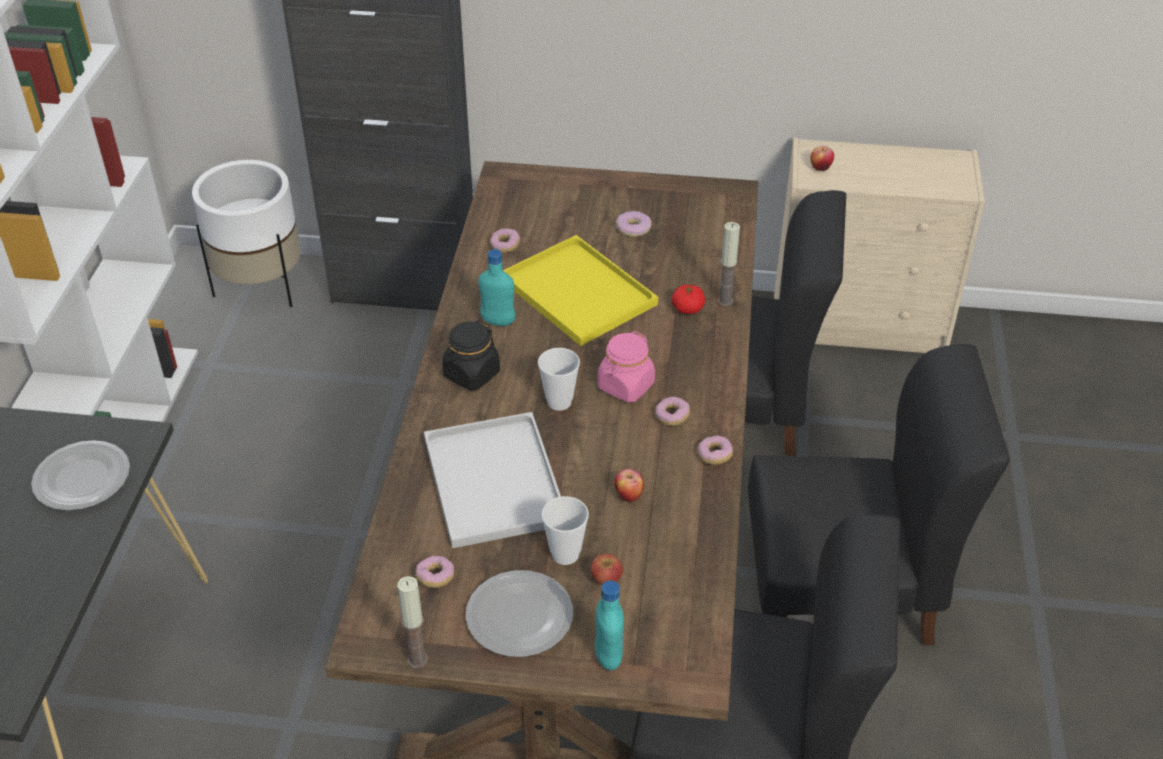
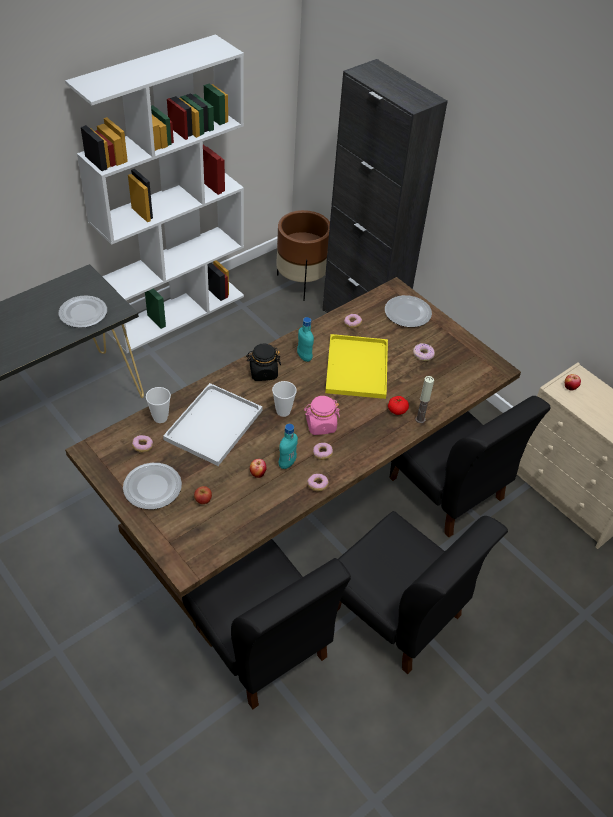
camera: 40 degrees right, 5 degrees up
(261, 287) = (301, 283): white planter -> brown planter
(417, 659) = (97, 473): candle -> none
(553, 193) = (407, 312): none -> plate
(565, 554) = (201, 477): cup -> cup (160, 417)
(608, 656) = (164, 531): turquoise bottle -> turquoise bottle (287, 463)

